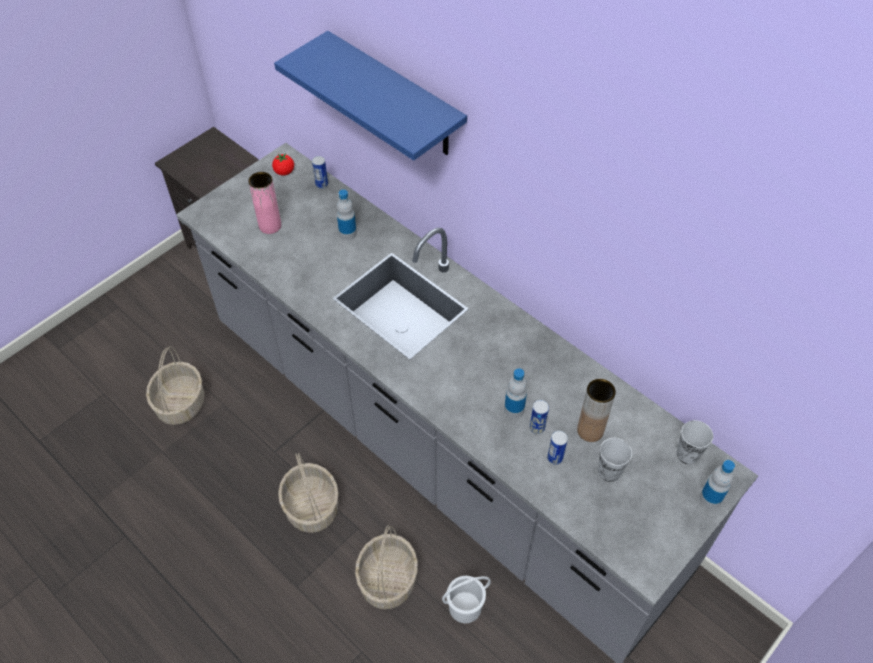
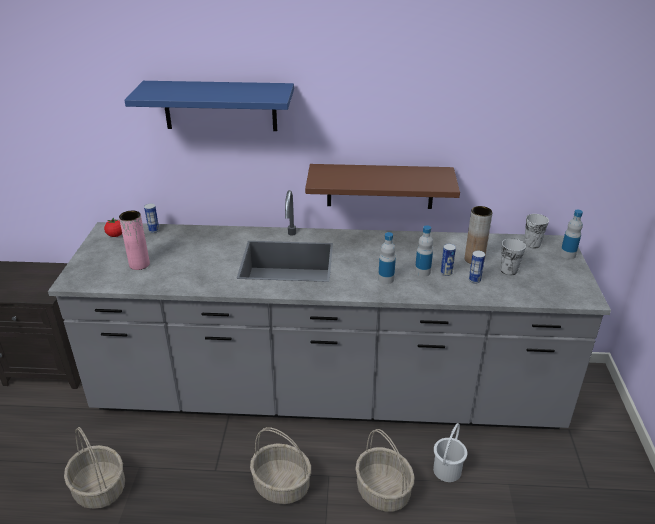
camera: 40 degrees left, 20 degrees down
(348, 233) = (205, 244): bottle -> bottle (386, 279)
(547, 276) = (380, 186): none -> brown shelf

